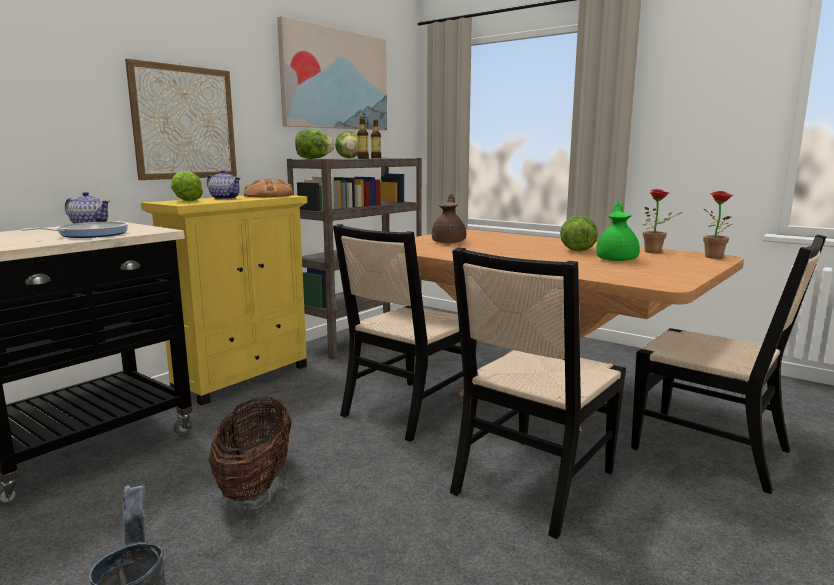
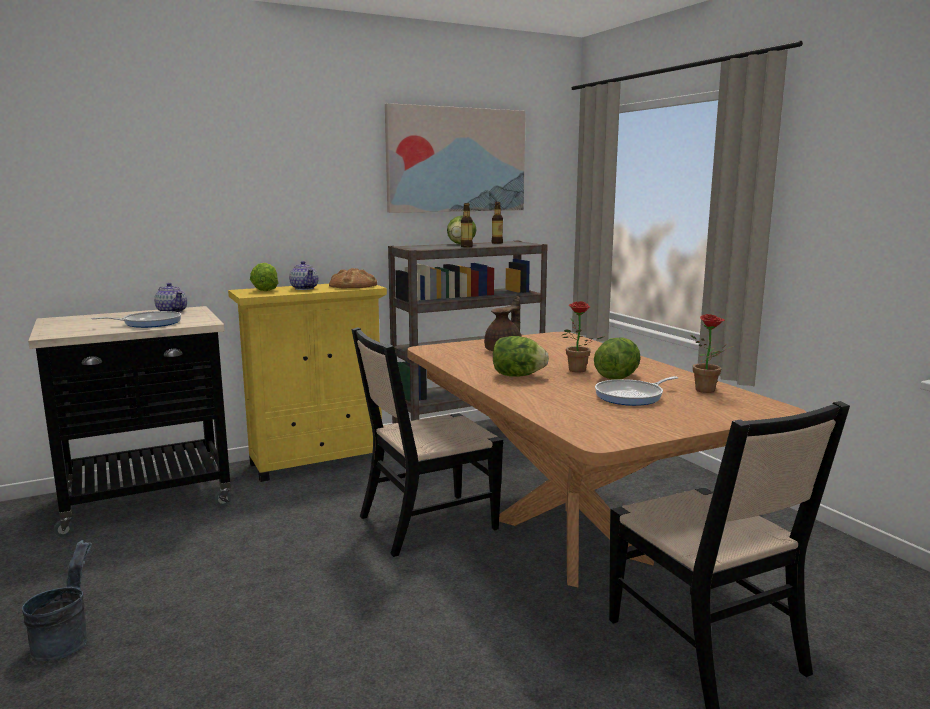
camera: 25 degrees right, 0 degrees up
(184, 121) = (278, 214): picture -> none
(255, 483) = (232, 563): basket -> none
(313, 158) = (412, 247): lettuce -> lettuce (517, 376)
(534, 483) = (462, 628): chair -> none
(617, 259) = (632, 396): green teapot -> frying pan
(716, 257) = (765, 409): potted plant -> potted plant (576, 371)

